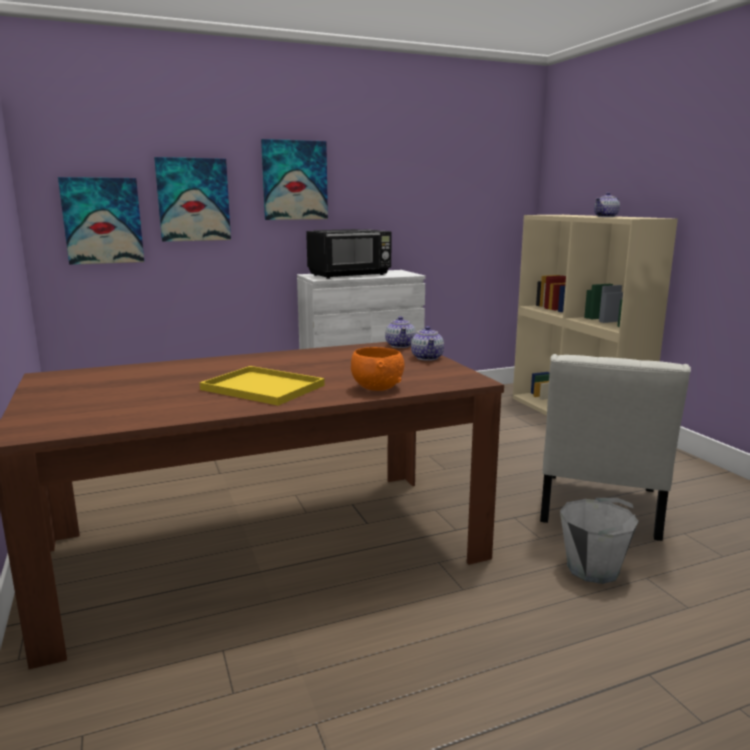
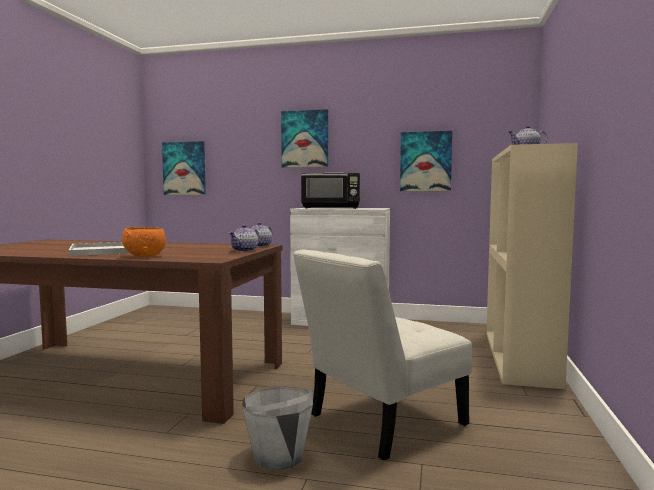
camera: 35 degrees right, 10 degrees down
(193, 199) = (237, 154): picture -> picture (425, 161)
(260, 387) = (98, 250): yellow tray -> white tray

